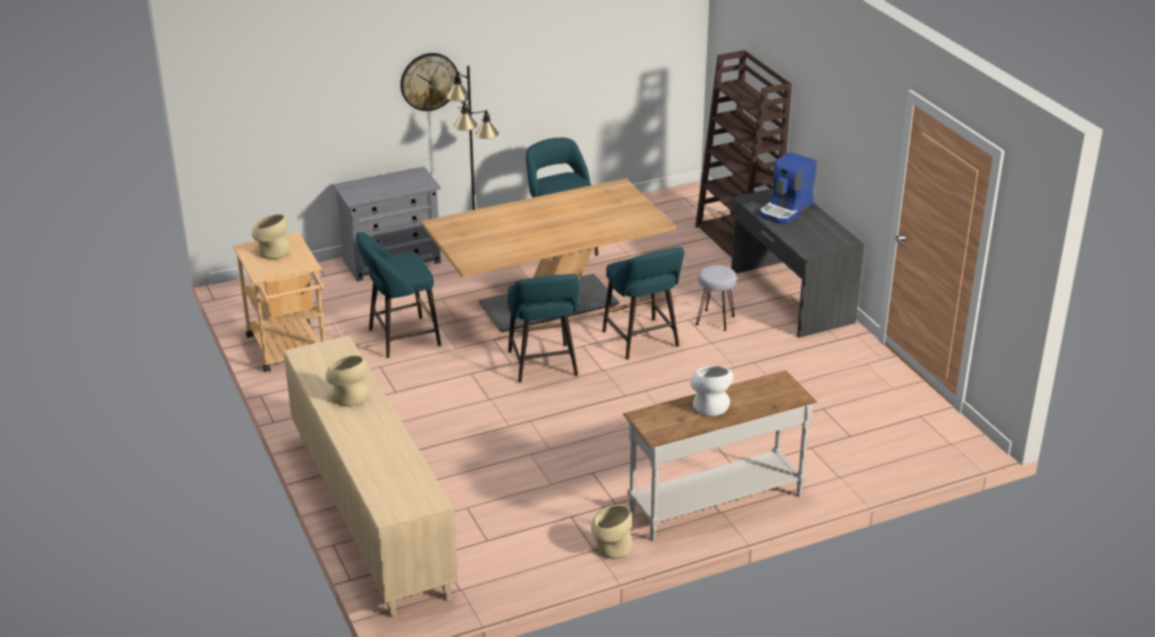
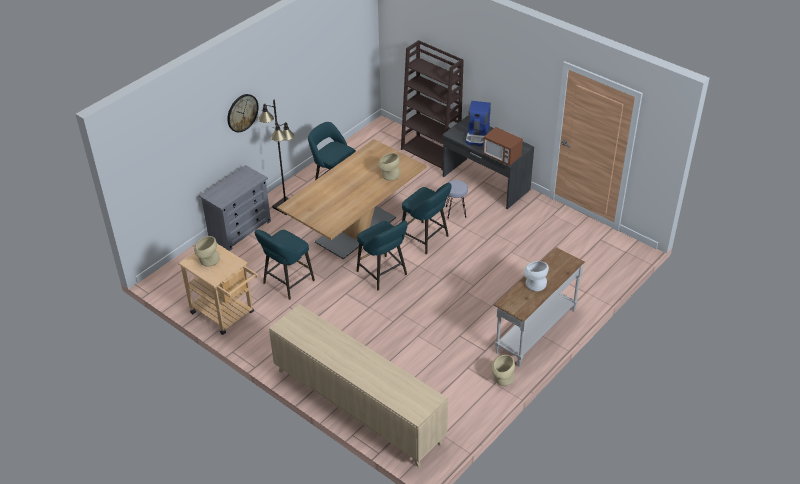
camera: 25 degrees left, 10 degrees up
(348, 396) = (332, 346): beige vase -> beige vase (389, 175)
(801, 243) = (501, 156): none -> microwave

